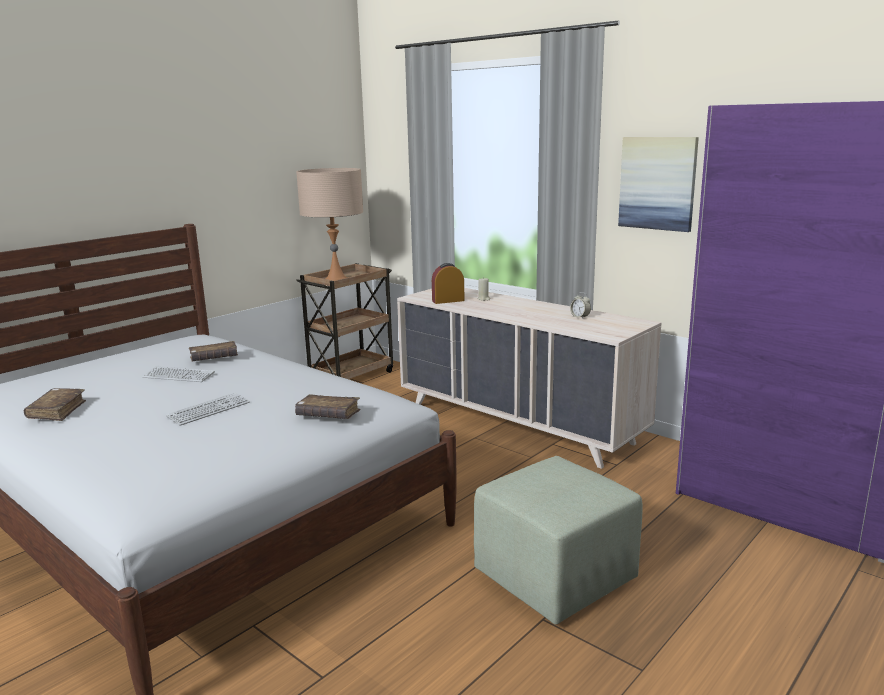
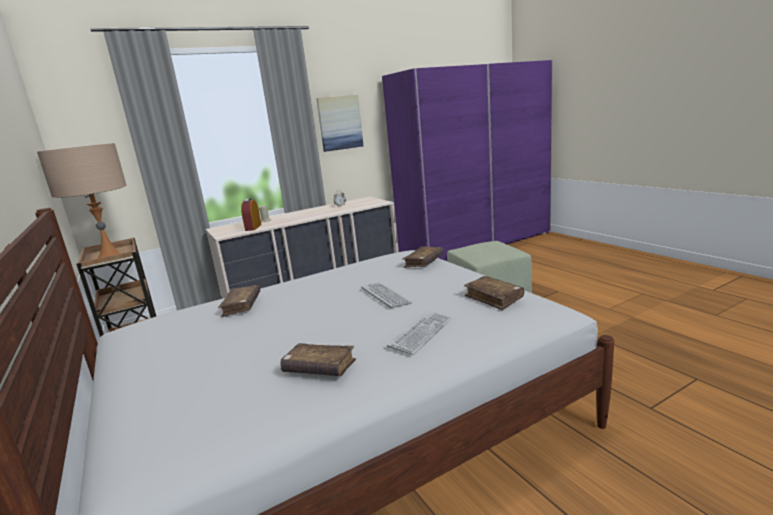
camera: 70 degrees left, 0 degrees up
(173, 468) = (494, 298): none -> brown book
(178, 375) = (276, 316): keyboard -> keyboard (421, 333)

